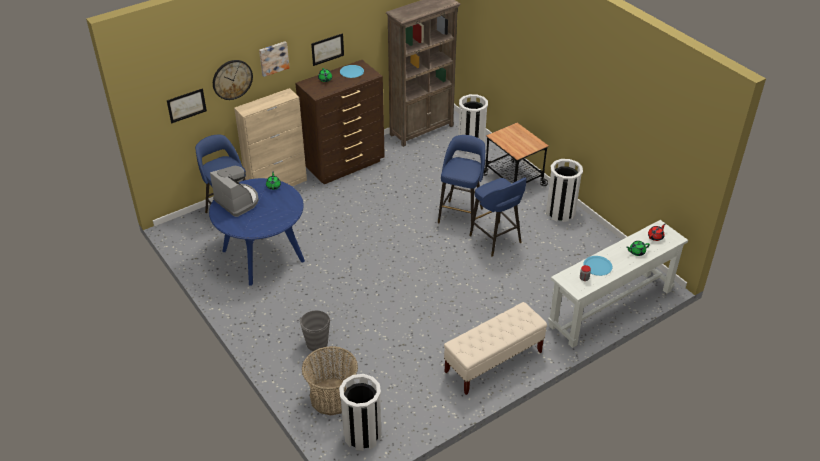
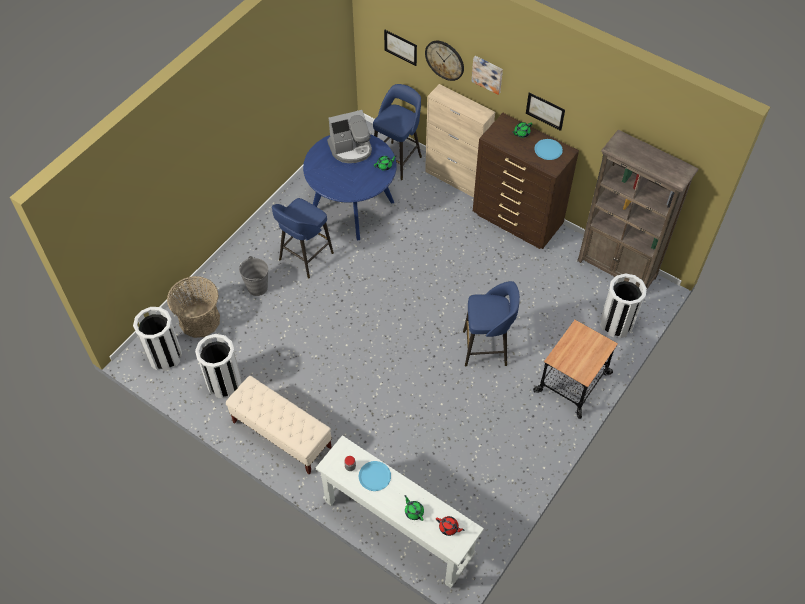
camera: 70 degrees right, 15 degrees up
(237, 201) = (351, 149): coffee machine -> coffee machine turned 45 degrees clockwise
(496, 240) = (460, 392): blue stool -> blue stool (305, 257)
(560, 212) = (537, 444): white trash can -> white trash can (224, 383)

